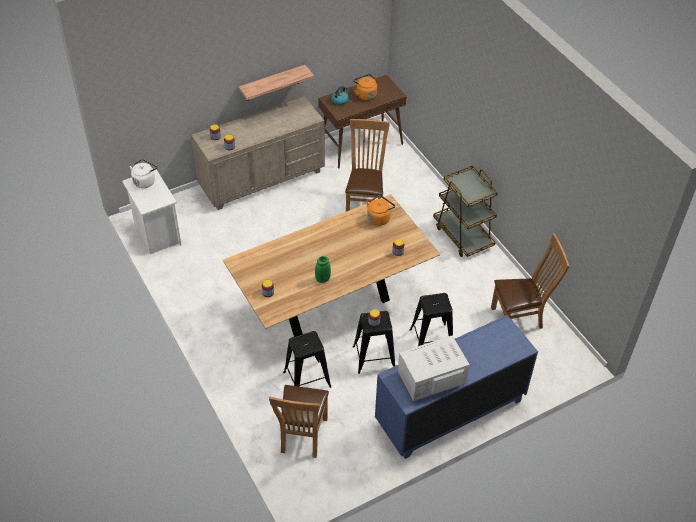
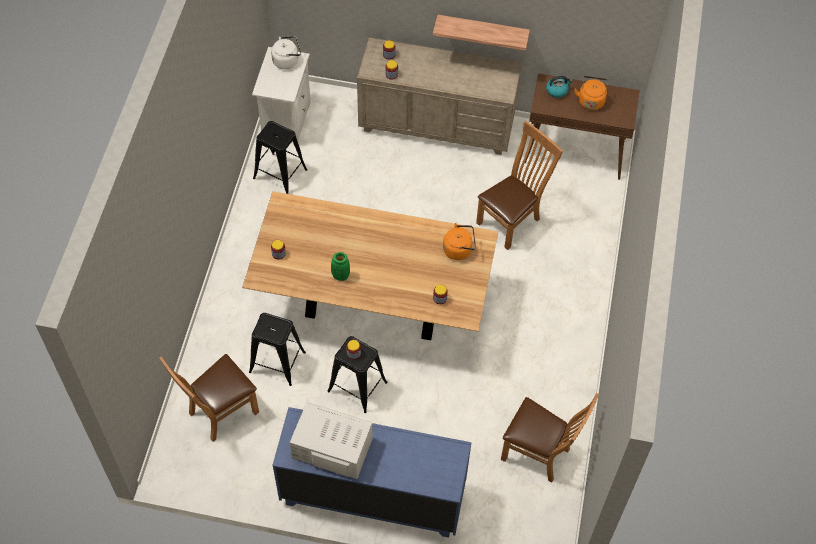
camera: 40 degrees right, 10 degrees up
(431, 339) = (428, 410): black stool -> black stool (280, 174)
(463, 235) = (575, 325): brown cart -> none

